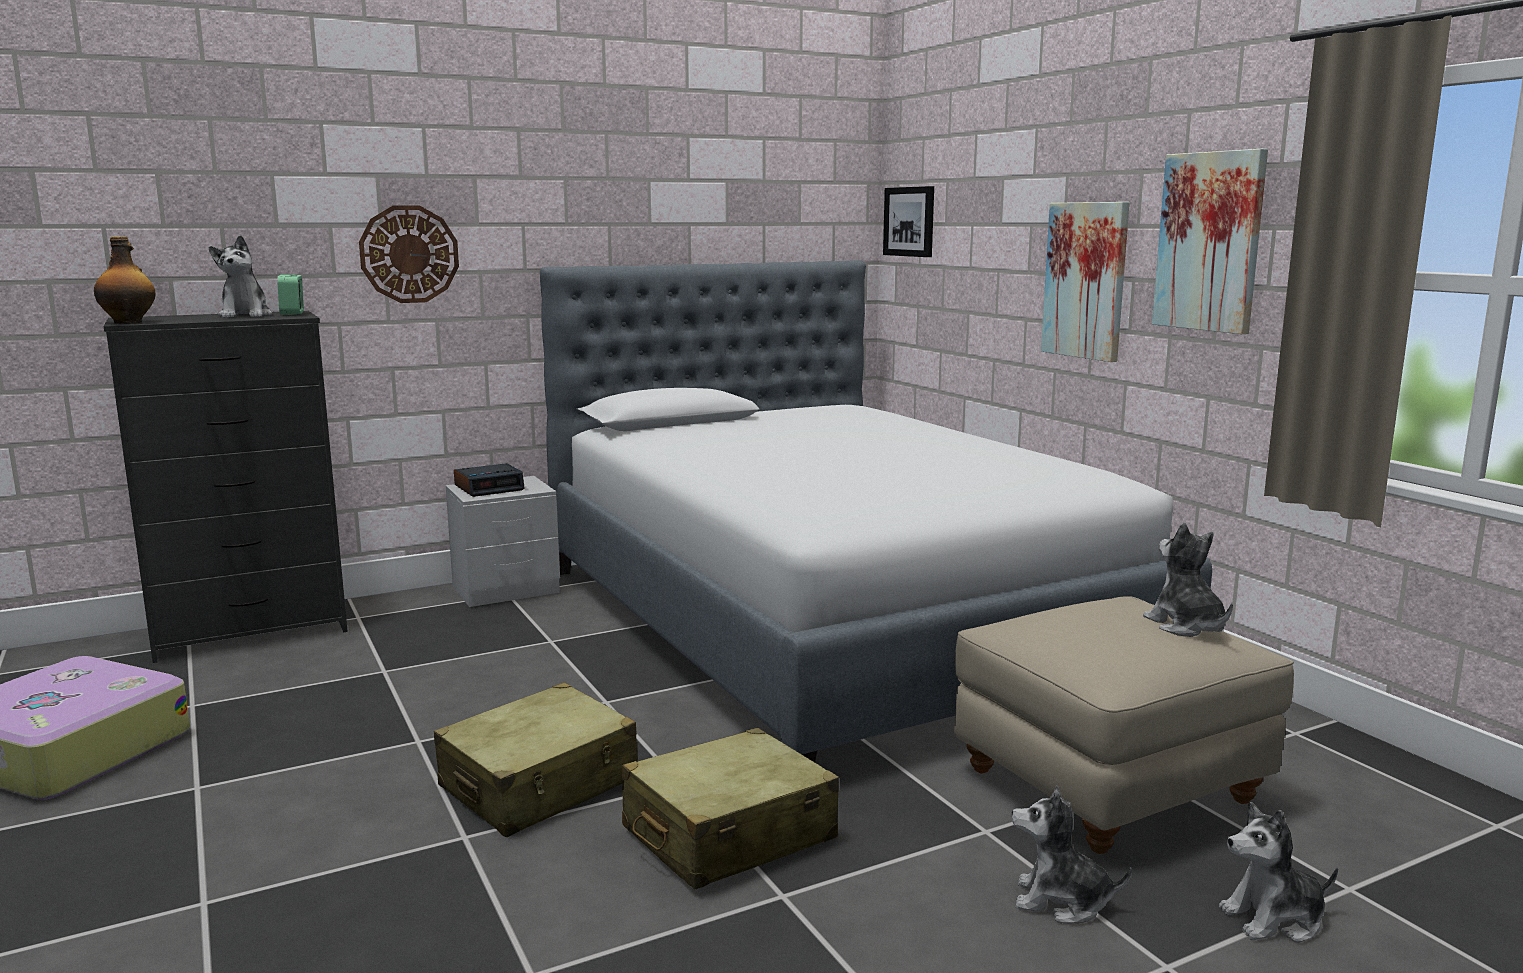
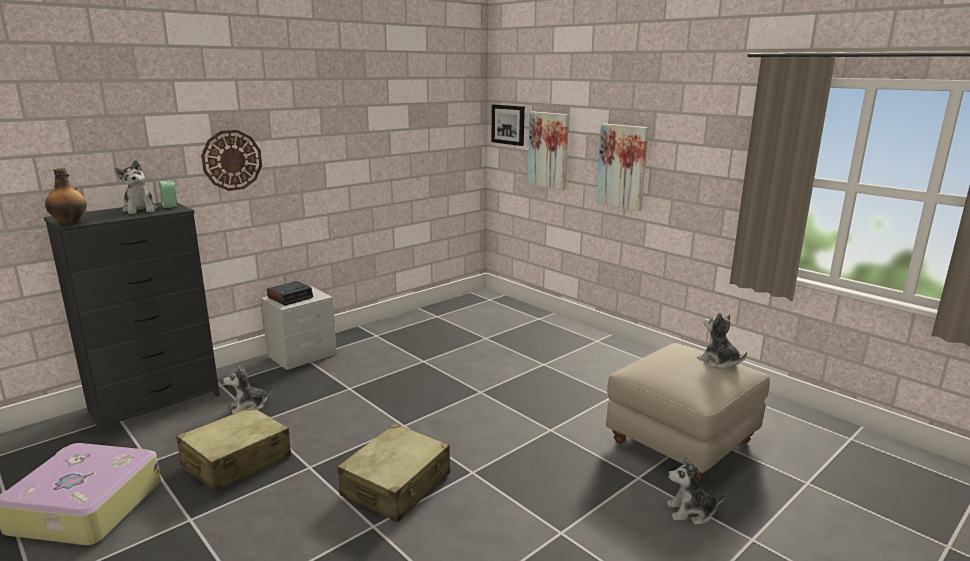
camera: 15 degrees left, 5 degrees up
(728, 835) = (514, 501): beige suitcase -> beige suitcase (236, 461)
(832, 619) = (498, 356): bed -> none
(1210, 242) = (696, 152): picture -> picture (548, 150)
(1274, 919) = (784, 505): plush toy -> plush toy (249, 406)

